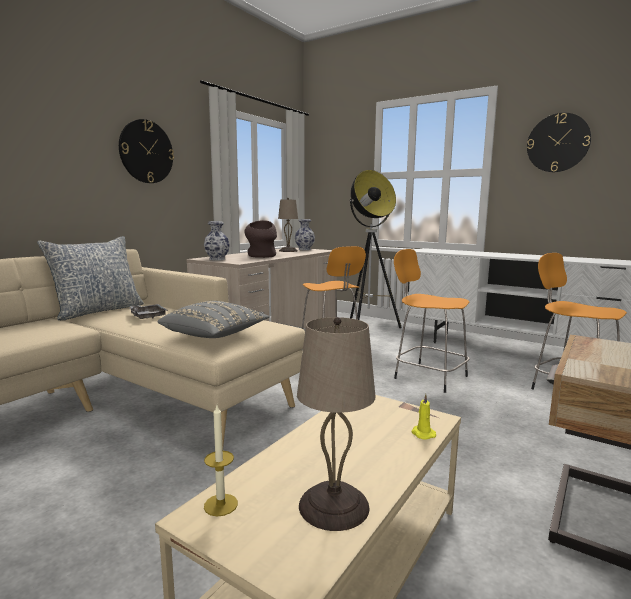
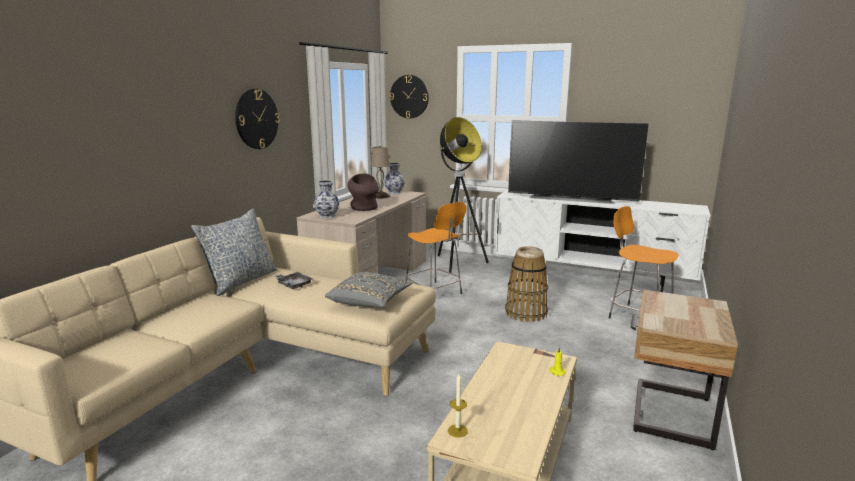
camera: 10 degrees left, 5 degrees up
(332, 506) = (522, 424): beige table lamp -> none
(428, 376) = (526, 313): orange stool -> basket
(493, 254) = (571, 198): none -> television
(558, 143) = (623, 99): wall clock -> wall clock (409, 96)

